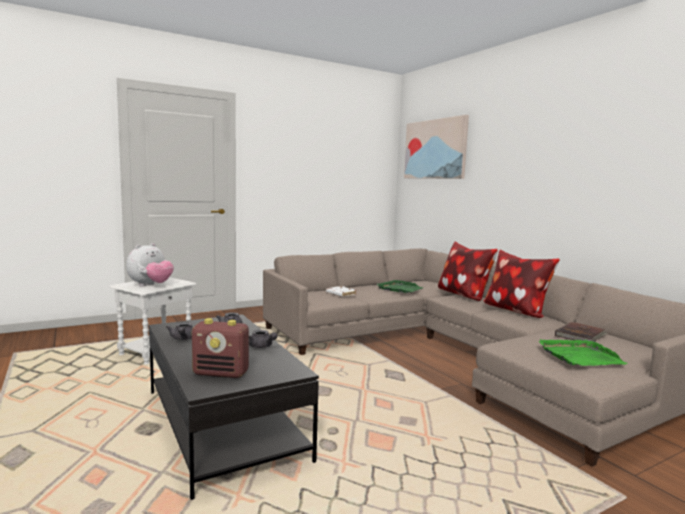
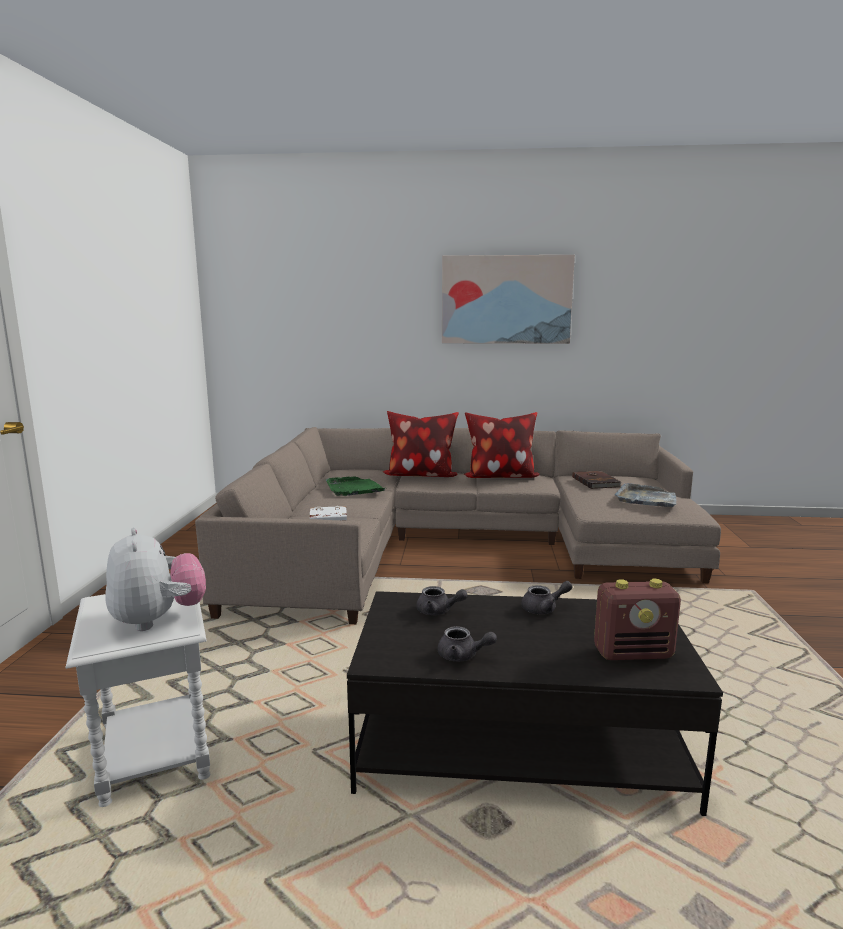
camera: 55 degrees left, 5 degrees up
(221, 373) = (633, 653): radio -> radio turned 45 degrees clockwise
(435, 149) = (287, 283): picture -> picture (506, 300)
(579, 356) = (646, 499): green tray -> grey tray

